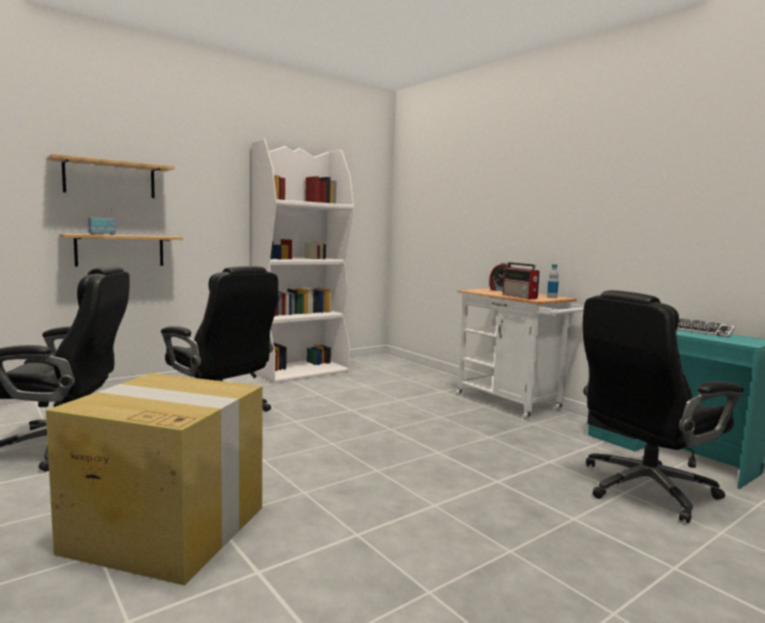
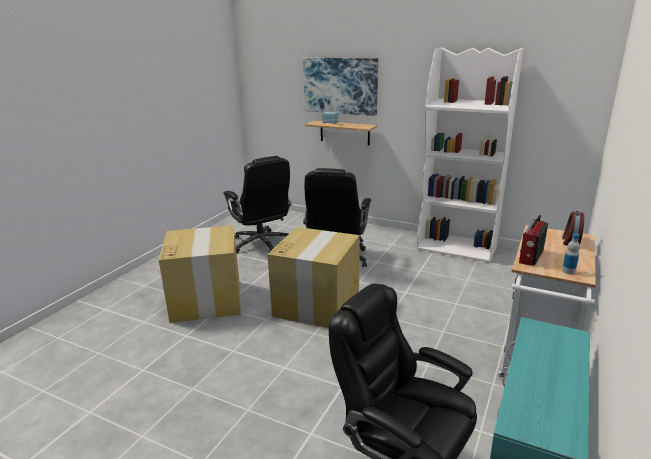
camera: 65 degrees right, 15 degrees up
(110, 179) = (340, 85): shelf -> picture
(312, 453) = (317, 304): none -> cardboard box
(698, 331) = (561, 388): keyboard -> none

